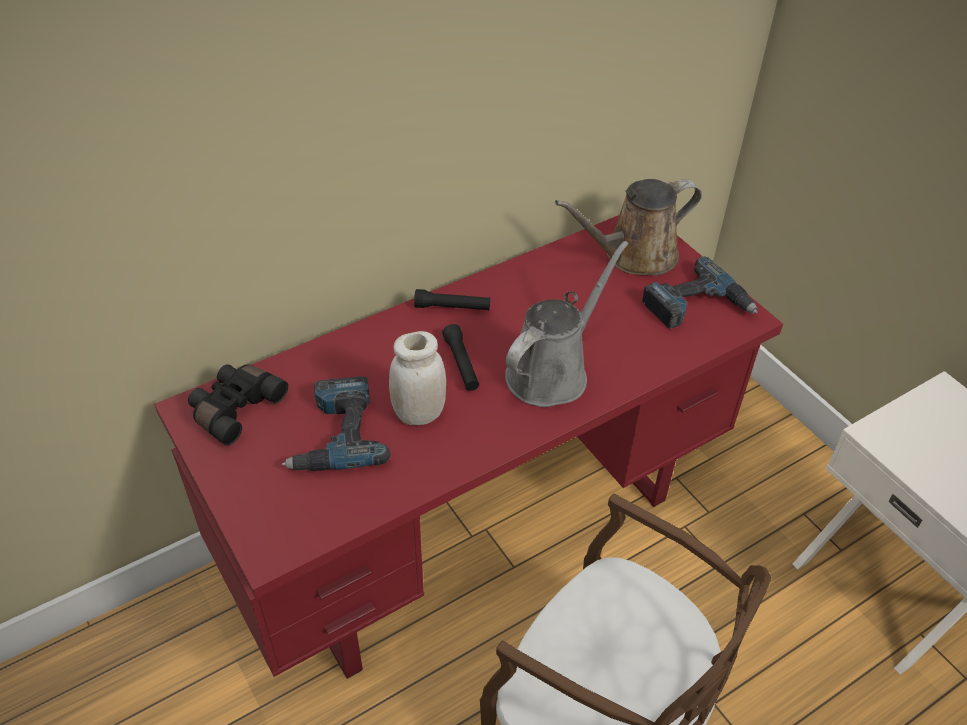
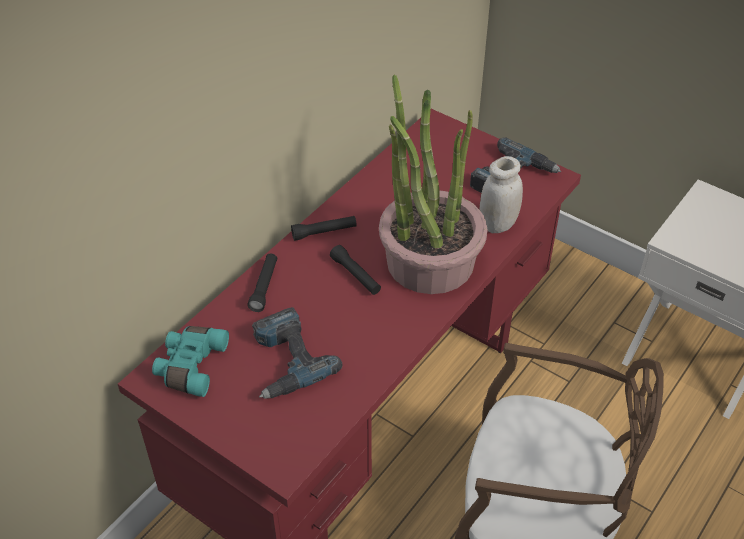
camera: 20 degrees left, 0 degrees up
(235, 408) = (190, 366): black binoculars -> turquoise binoculars
(357, 347) = (264, 287): none -> black flashlight
(419, 413) = (343, 324): white jar -> white jar (498, 224)
(552, 372) = (429, 261): grey watering can -> potted plant
(634, 256) = (445, 151): brown watering can -> none

